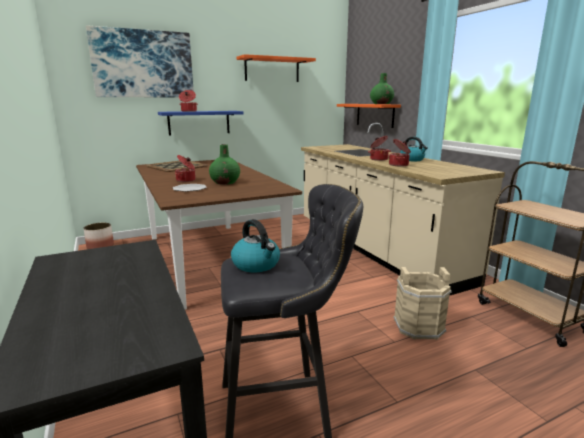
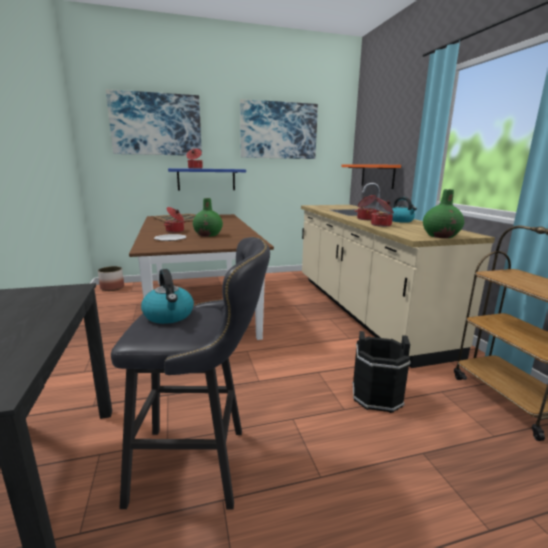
camera: 10 degrees right, 0 degrees up
(272, 70) = (278, 130): orange shelf -> picture
(381, 104) = (381, 164): green vase -> green vase (441, 236)
(418, 327) = (377, 396): beige bucket -> black bucket

